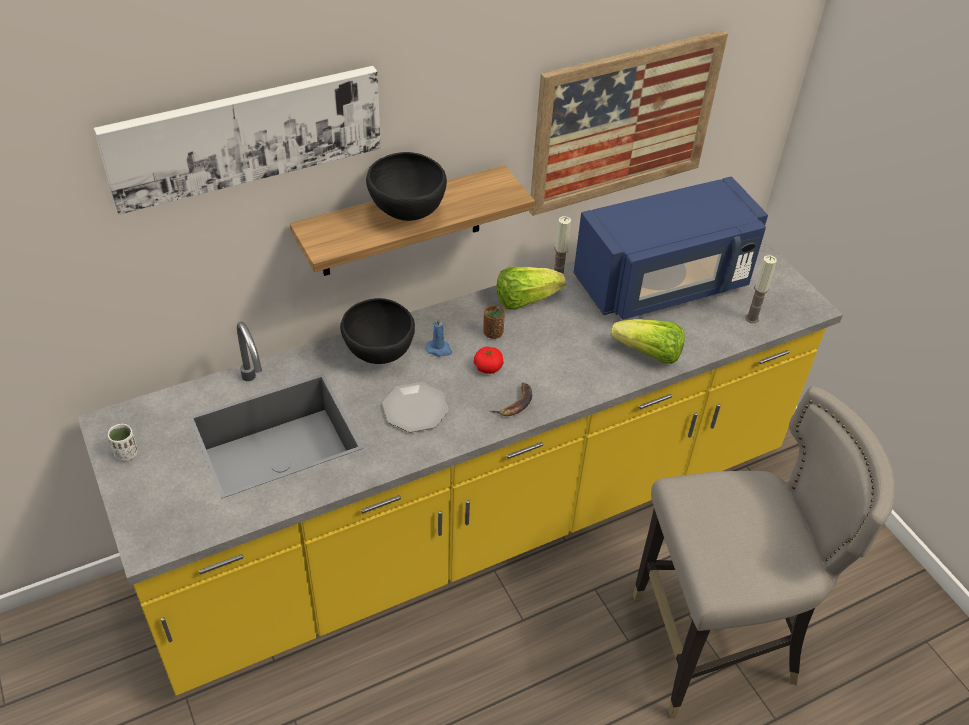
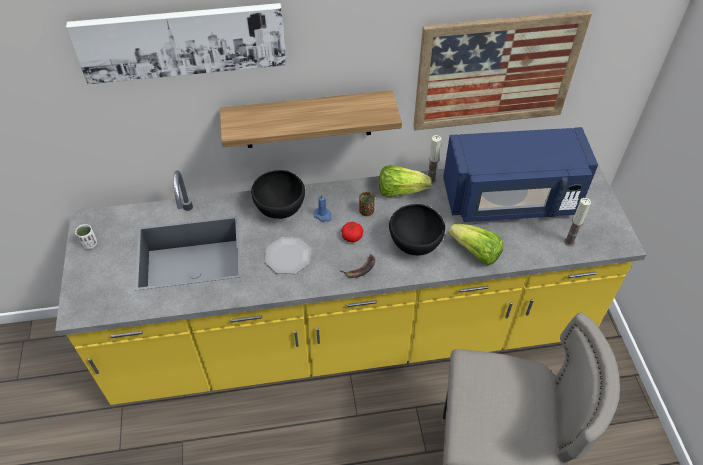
camera: 20 degrees right, 5 degrees up
(406, 214) = (303, 115): black bowl -> black bowl (414, 245)

